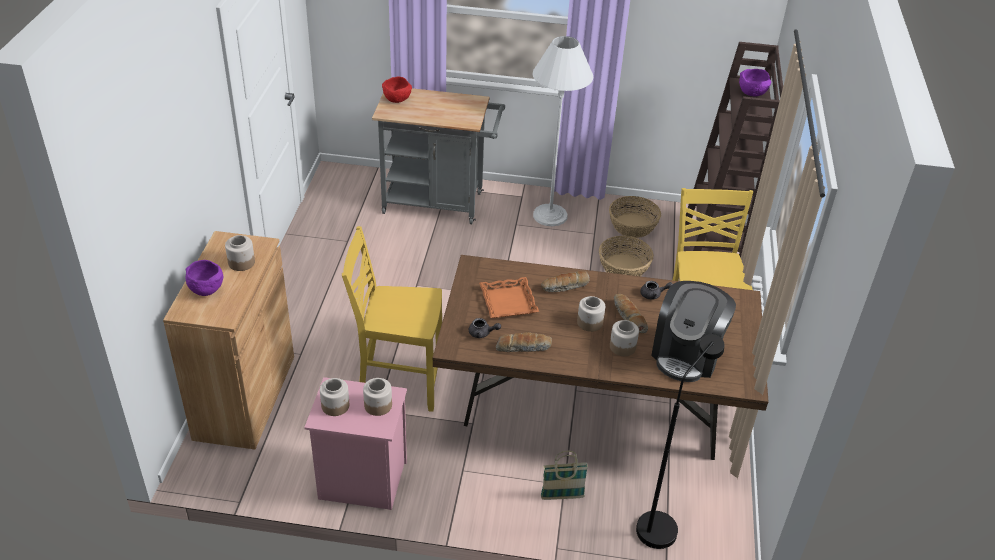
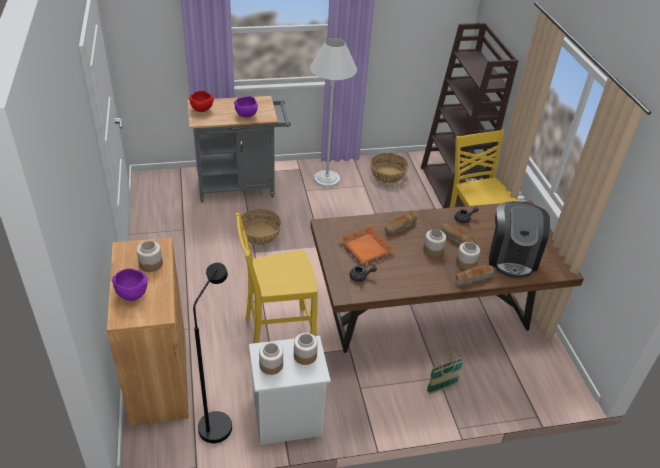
camera: 20 degrees left, 0 degrees up
(360, 481) = (286, 419): pink nightstand -> white nightstand
(523, 347) = (396, 280): bread -> bread (473, 278)
(623, 267) = (396, 206): basket -> basket (260, 234)
(661, 522) = (518, 387): black floor lamp -> black floor lamp (218, 420)
(752, 93) = (476, 60): purple bowl -> purple bowl (247, 115)

